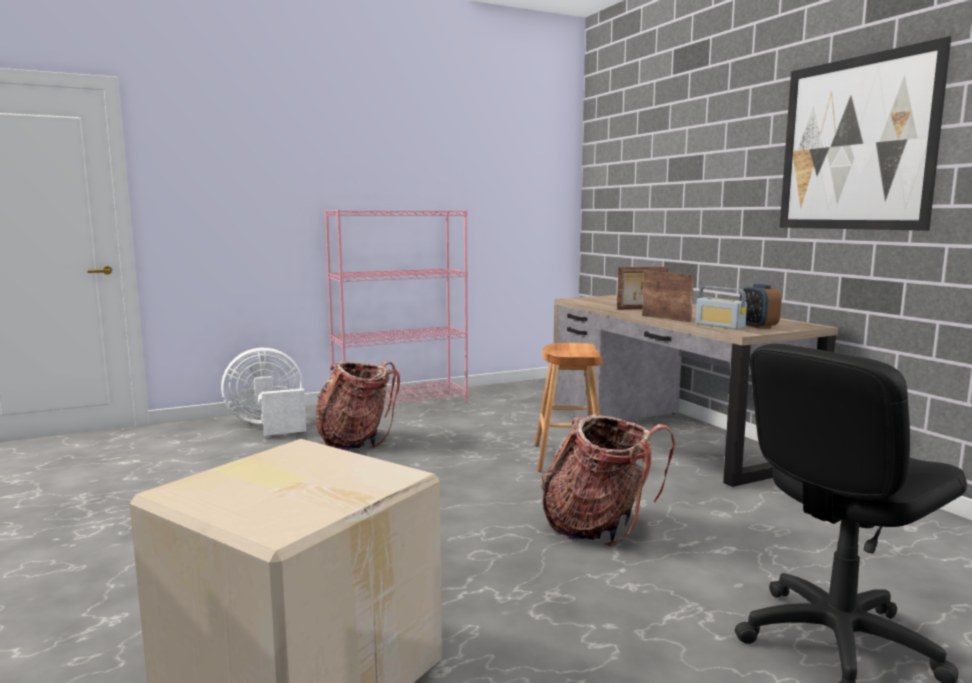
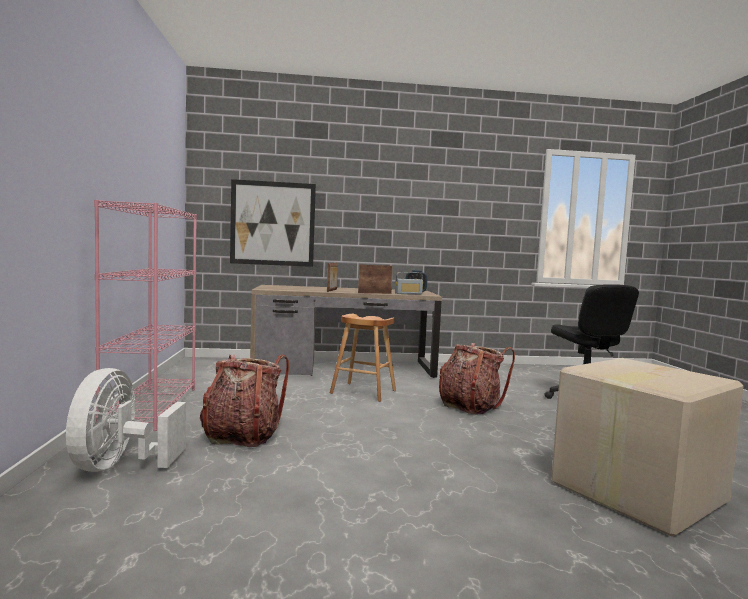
camera: 70 degrees left, 5 degrees down
(855, 144) = (430, 202): picture -> picture (273, 223)

